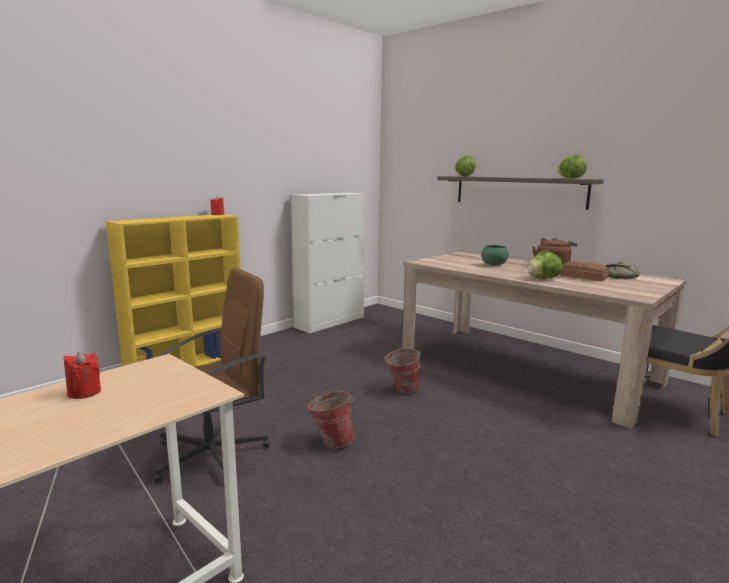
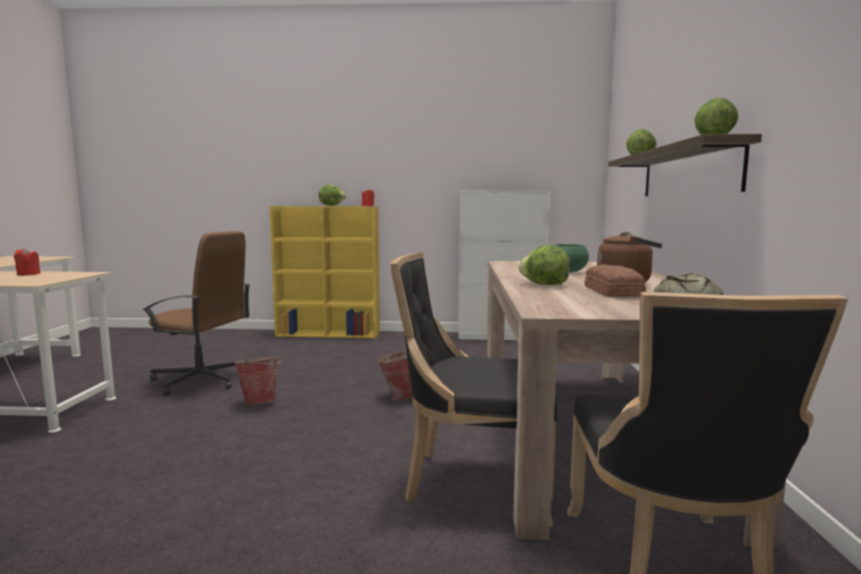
camera: 50 degrees right, 5 degrees down
(182, 217) = (331, 205): none -> lettuce
(561, 415) = (474, 481): none -> black chair

